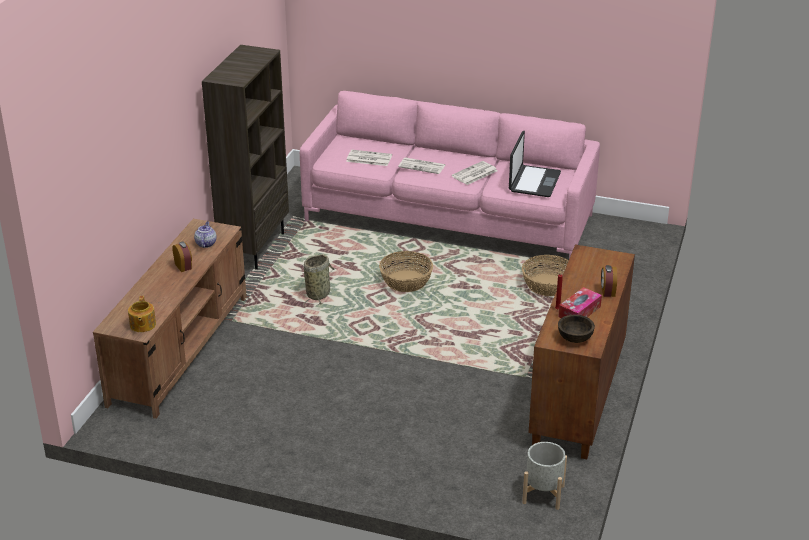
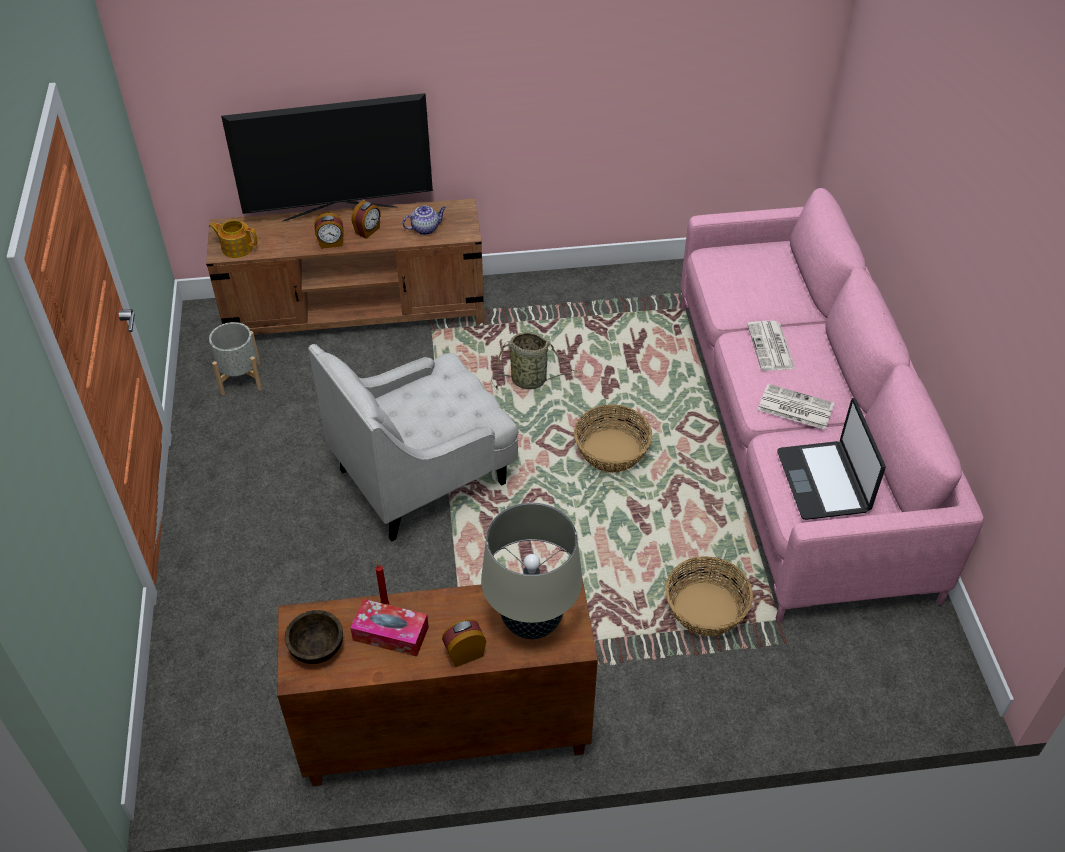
camera: 65 degrees right, 15 degrees up
(142, 325) = (236, 247): teapot -> teapot turned 45 degrees clockwise
(150, 273) = (340, 213): none -> television
(181, 284) = (331, 243): none -> alarm clock
(254, 248) = (590, 289): brown bookcase -> none
(368, 158) = (747, 289): newspaper -> none
(368, 357) = (424, 476): none -> white armchair
(534, 182) = (824, 481): laptop -> laptop turned 90 degrees clockwise
(543, 494) = (220, 756): grey planter -> grey planter (240, 378)
(598, 266) = (531, 621): none -> beige table lamp

